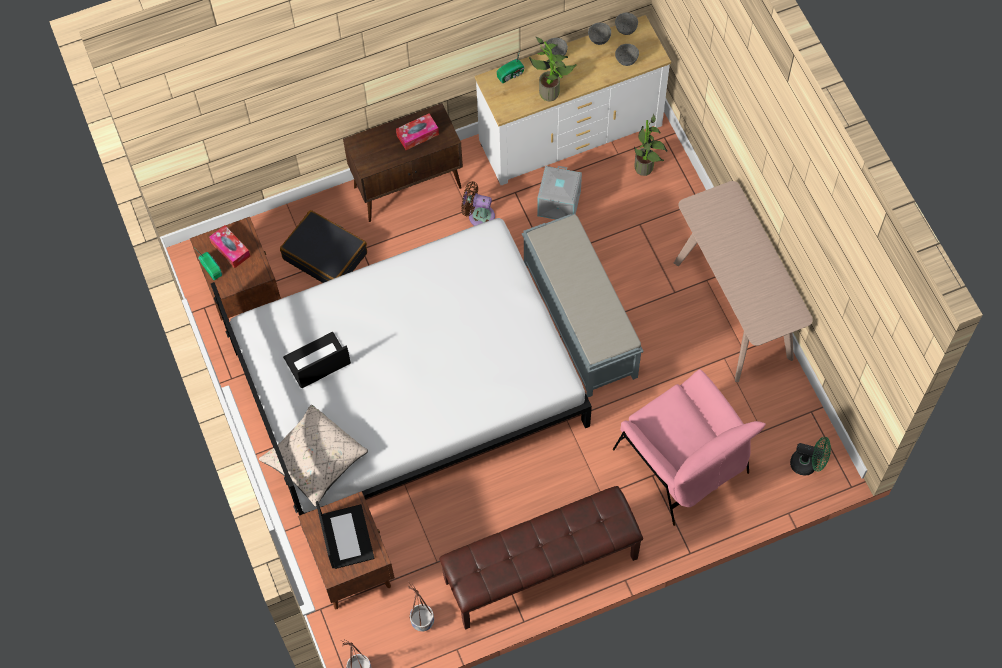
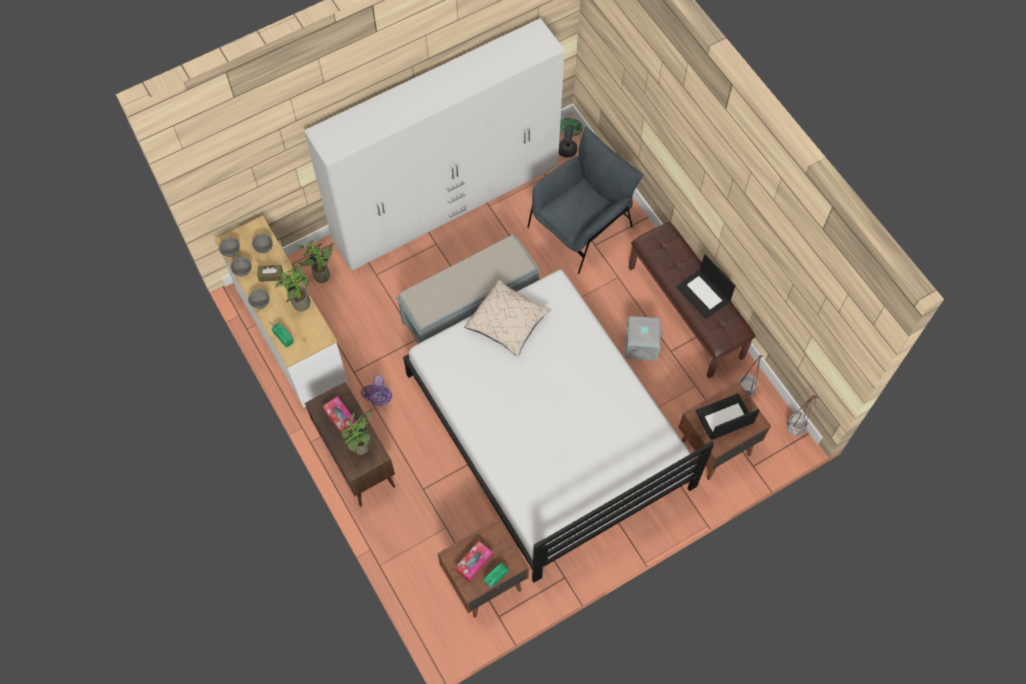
camera: 100 degrees left, 0 degrees up
(315, 460) = (659, 458): beige pillow -> beige pillow (507, 323)
(317, 361) = (570, 472): laptop -> laptop (704, 294)
(325, 256) = (433, 518): black suitcase -> none
(377, 152) = (362, 449): none -> potted plant
(478, 215) = (380, 398): brown fan -> purple fan
(560, 204) = (362, 336): grey storage box -> grey storage box (641, 344)
(590, 66) = (271, 275): none -> brown tissue box
(681, 462) = (581, 226): pink armchair -> grey armchair
(733, 310) = (446, 202): beige console table -> white wardrobe

